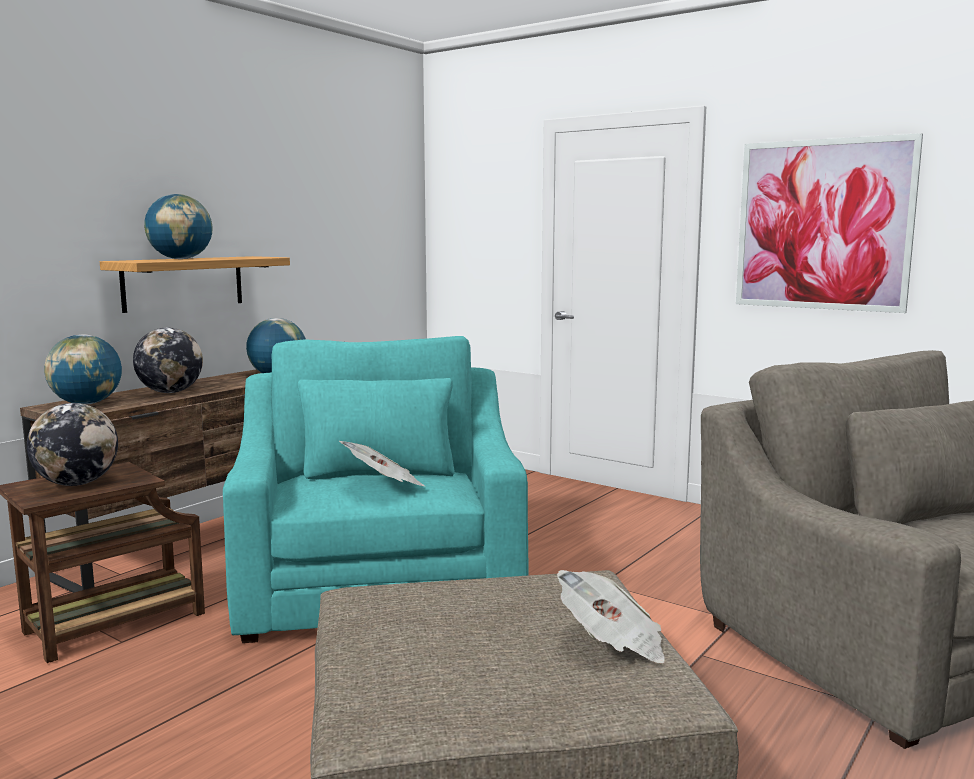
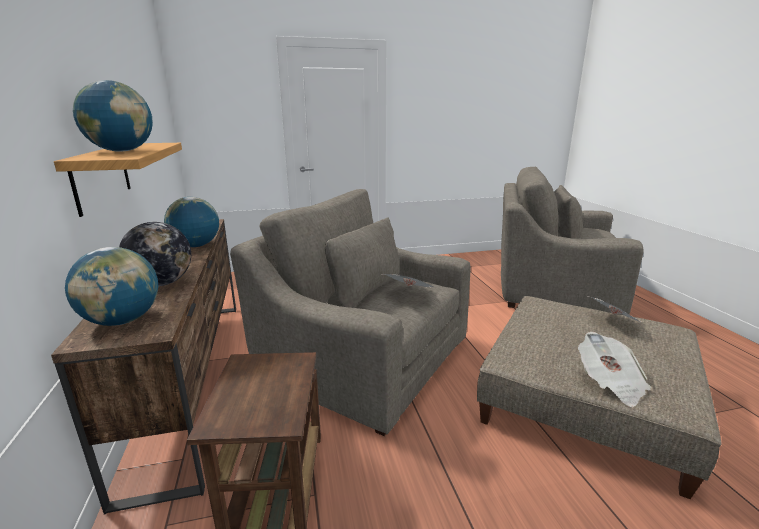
camera: 50 degrees left, 10 degrees up
(77, 484) = (262, 391): globe -> none
(379, 583) = (363, 359): turquoise armchair -> grey armchair
(379, 667) = (610, 383): none -> newspaper
(823, 225) = (447, 110): picture -> none

